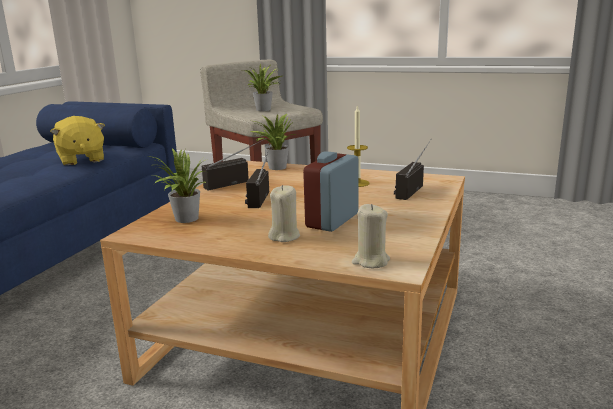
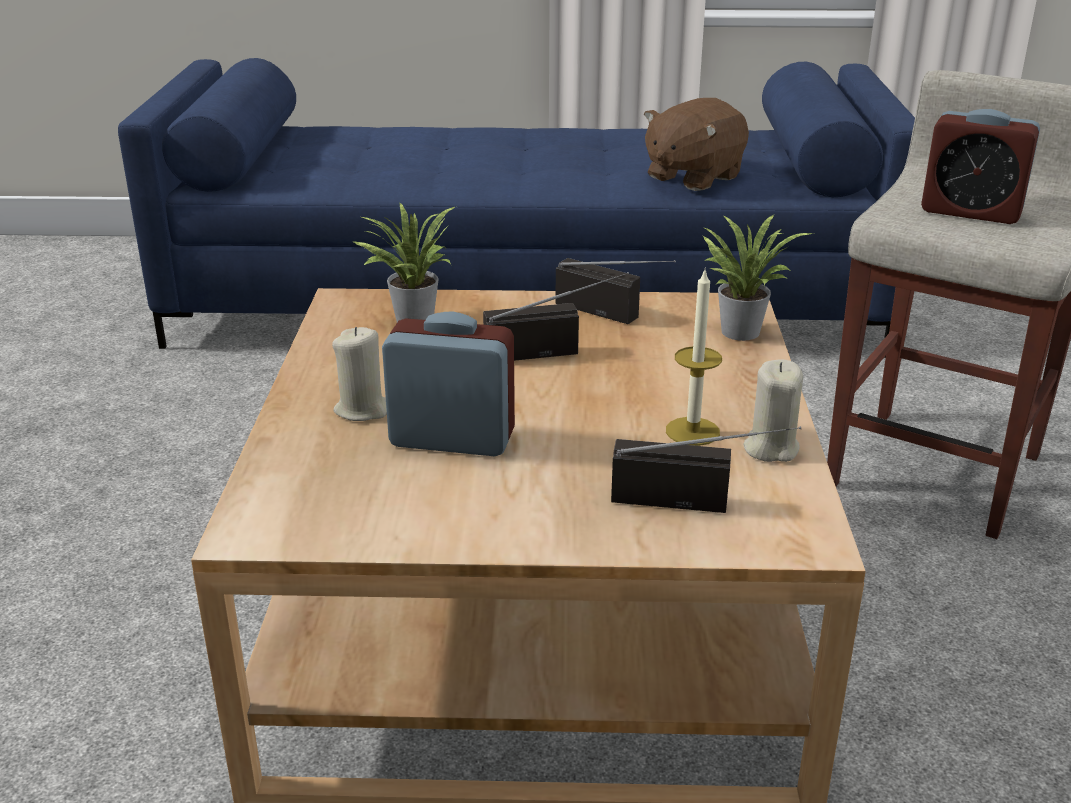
camera: 70 degrees right, 10 degrees up
(81, 160) = (692, 177): yellow plush toy -> brown plush toy
(265, 110) = (971, 212): potted plant -> alarm clock
(370, 261) = (274, 501): beige candle -> beige candle (770, 448)

